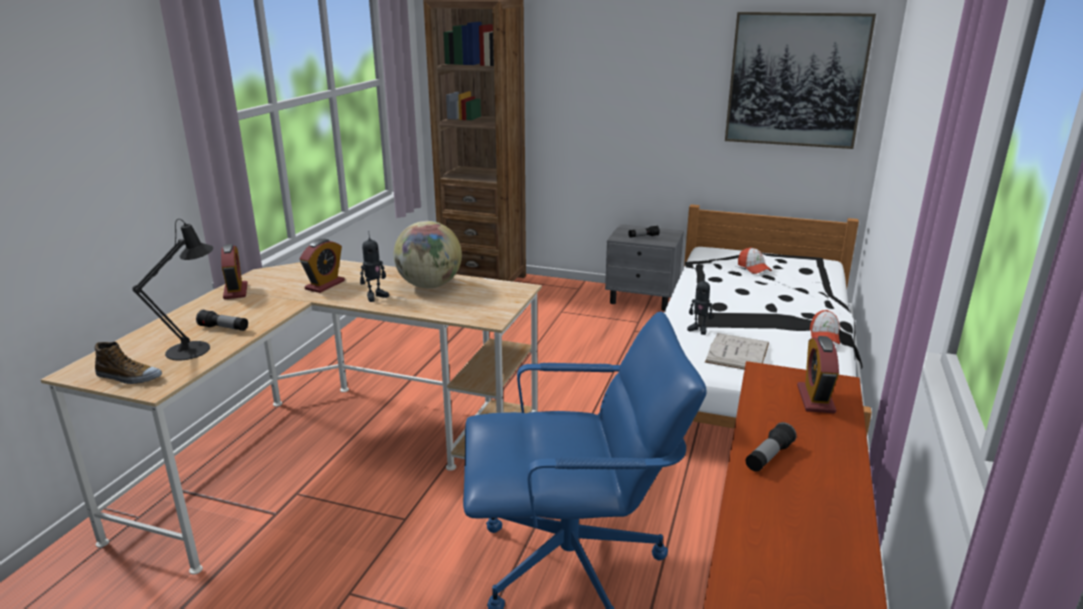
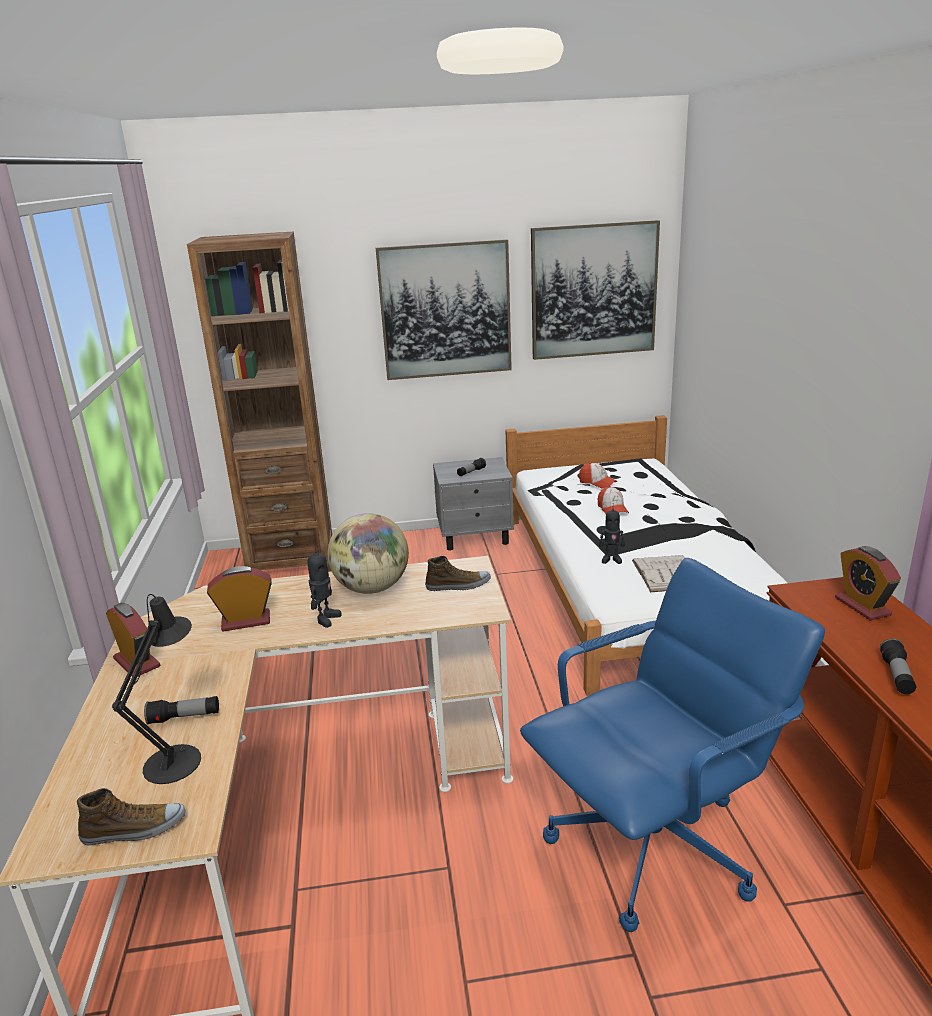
camera: 25 degrees left, 0 degrees up
(325, 285) = (246, 621): alarm clock -> alarm clock turned 105 degrees counterclockwise
(492, 299) = (458, 585): none -> shoe
(647, 83) = (445, 310): none -> picture
(824, 336) = (719, 536): cap -> cap (612, 509)

